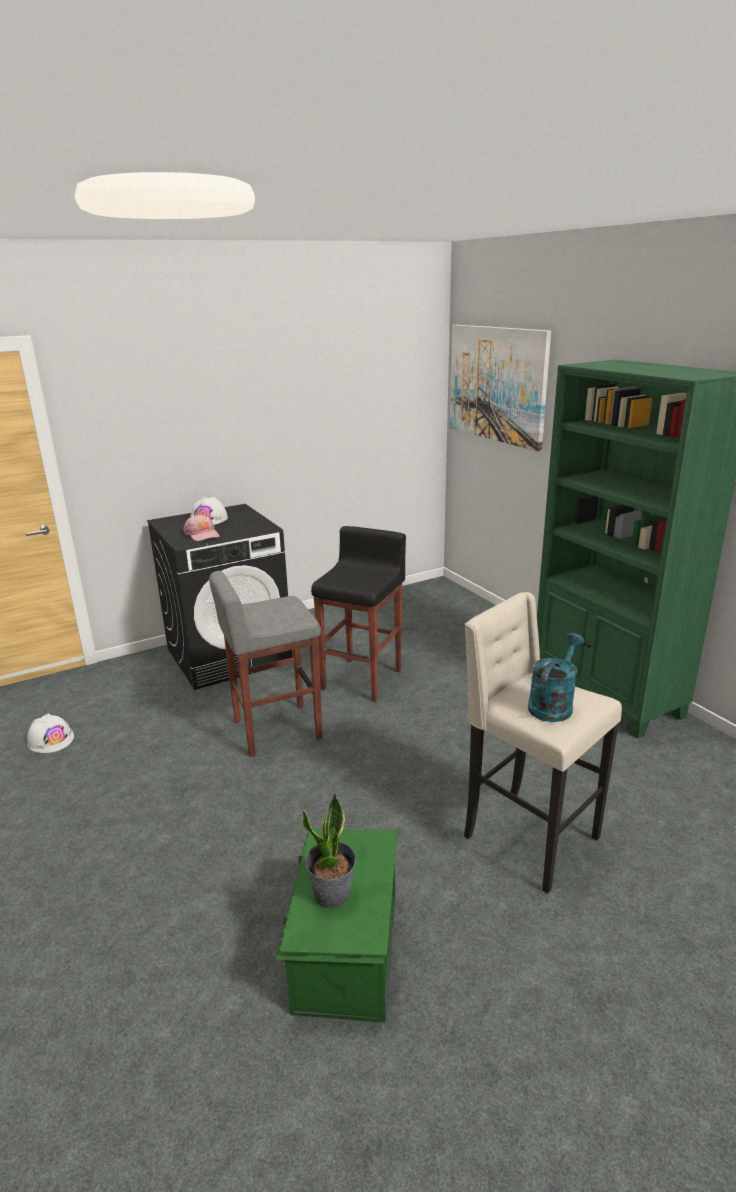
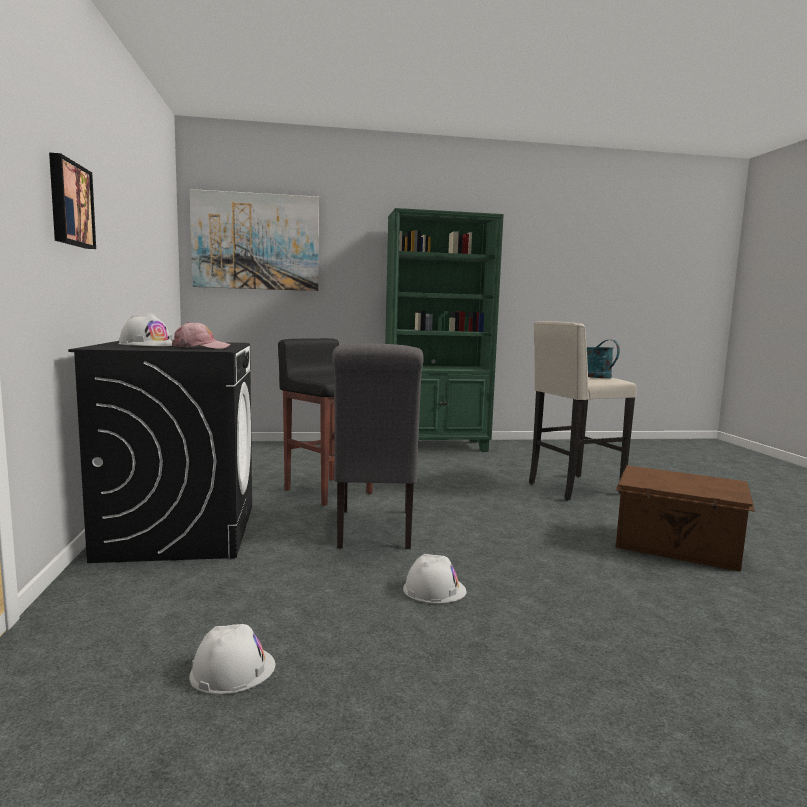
camera: 70 degrees left, 15 degrees down
(166, 420) = (69, 204): none -> picture
(168, 786) = (434, 589): none -> white hard hat
(275, 729) = (374, 531): grey stool -> grey chair
(332, 894) = (694, 485): potted plant -> none
(344, 951) = (677, 547): green storage box -> brown storage box

